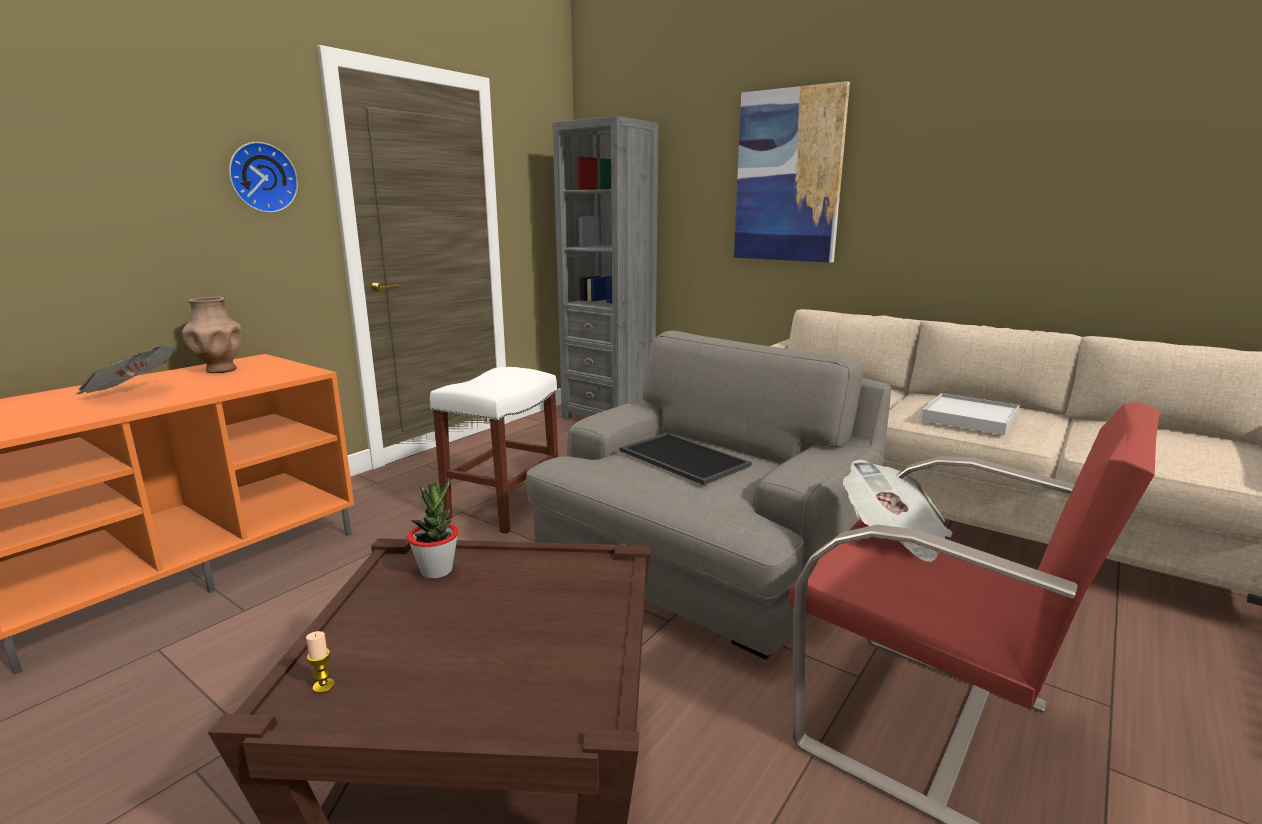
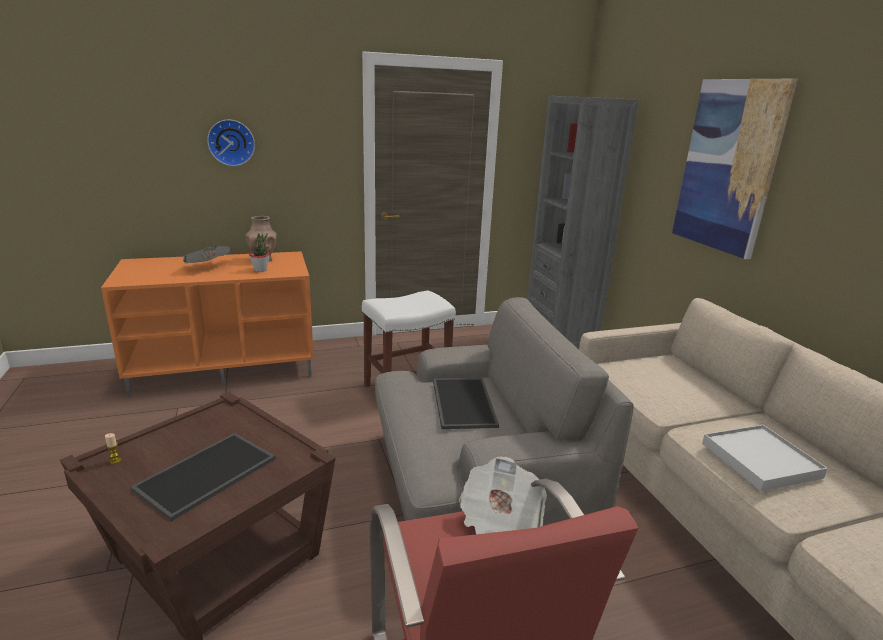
camera: 35 degrees right, 5 degrees up
(261, 177) = (313, 141): wall clock -> wall clock (231, 142)
(437, 570) = (229, 422): potted plant -> potted plant (260, 270)
(513, 633) = (206, 475): none -> tray

